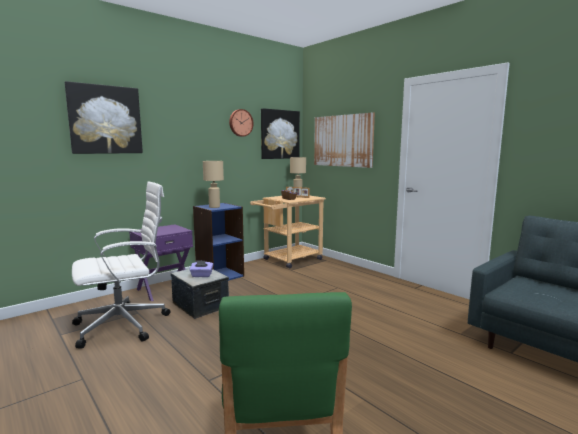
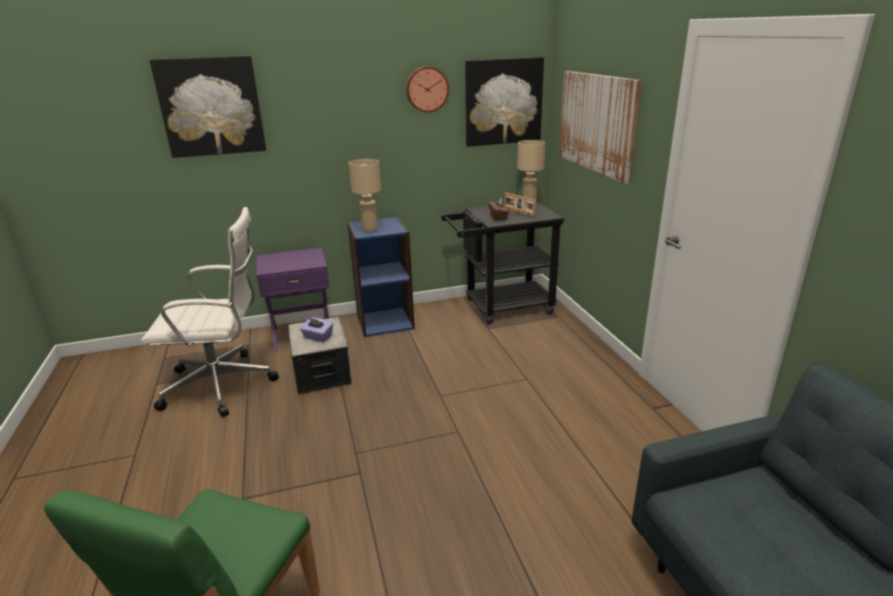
camera: 25 degrees right, 15 degrees up
(289, 260) = (501, 307): beige cart -> black cart

